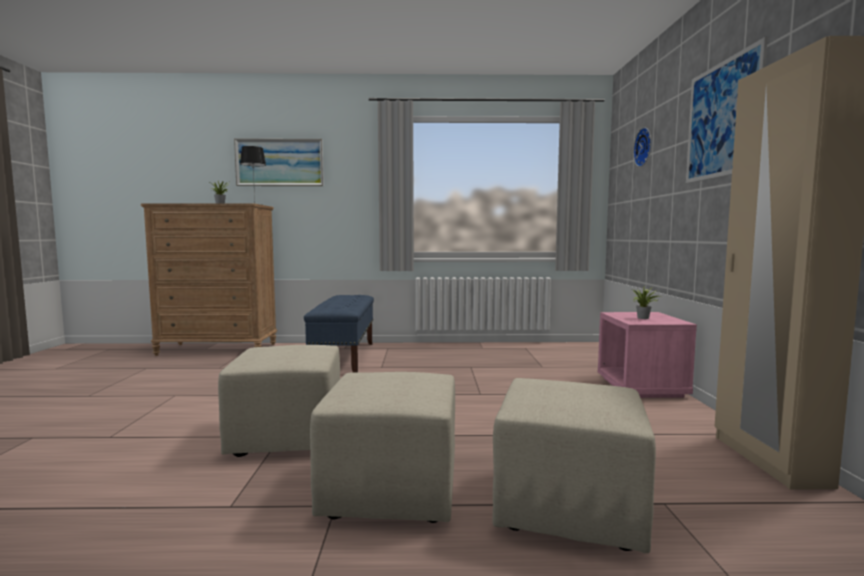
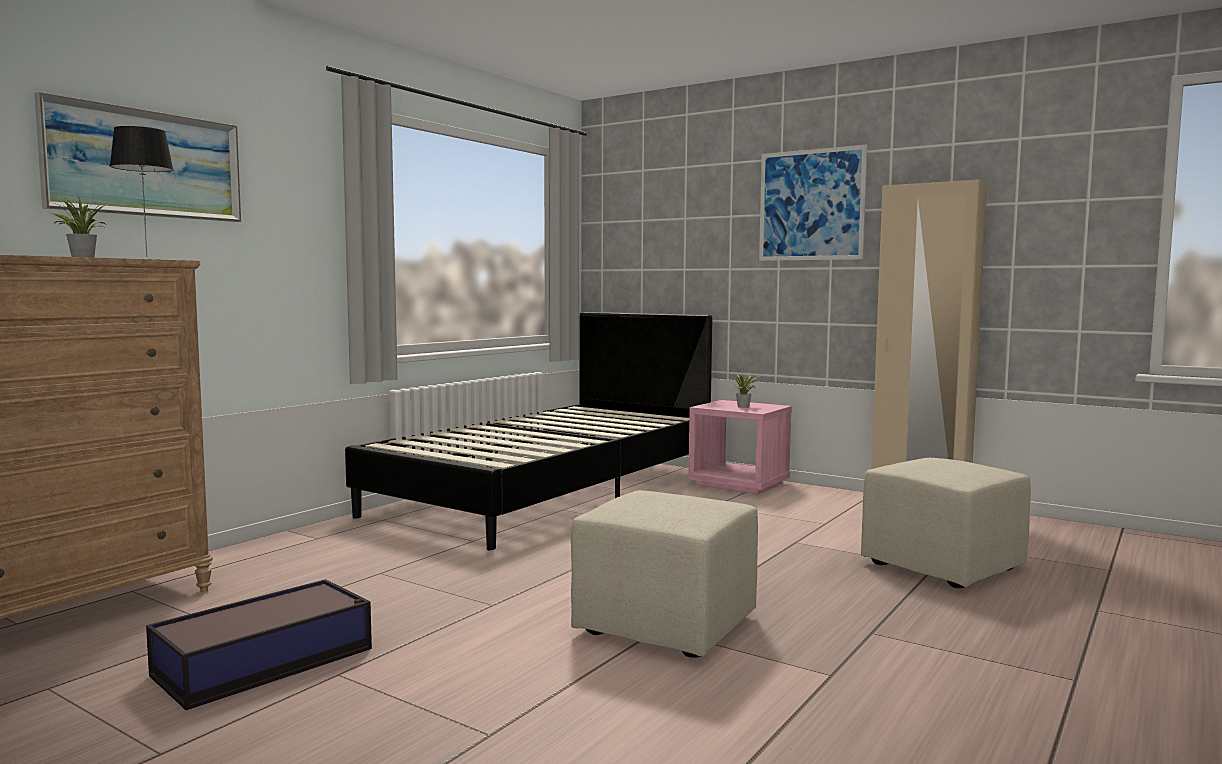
camera: 55 degrees left, 0 degrees up
(184, 383) = (267, 661): none -> storage box
(344, 357) = (372, 547): blue bench -> none
(392, 492) = (864, 609): beige ottoman -> none
(499, 357) = (549, 491): none -> black bed
(645, 147) = (671, 209): wall clock -> none

